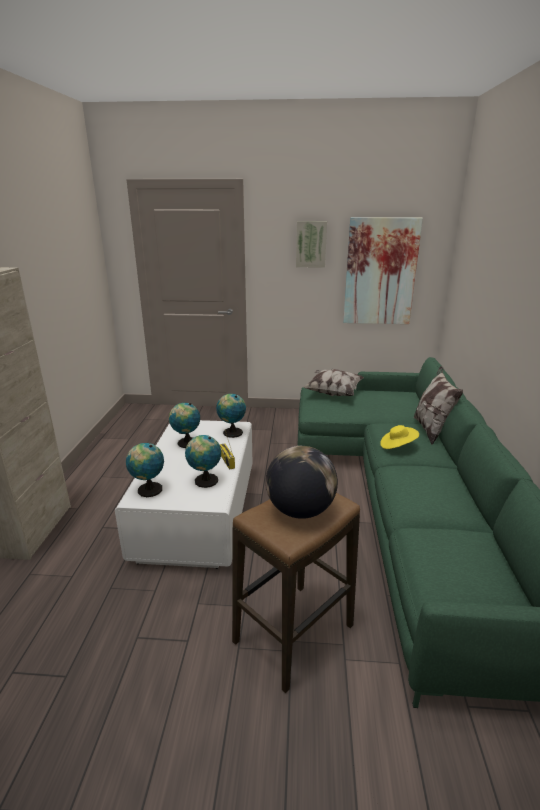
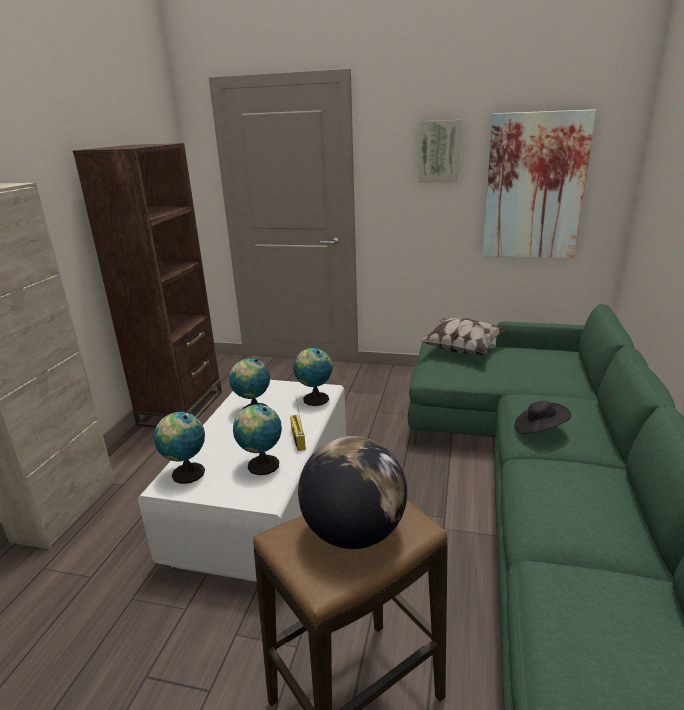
camera: 10 degrees right, 0 degrees up
(111, 447) = (181, 408): none -> brown bookcase
(397, 446) = (539, 429): yellow hat -> black hat
(431, 430) = (593, 408): pillow -> none

